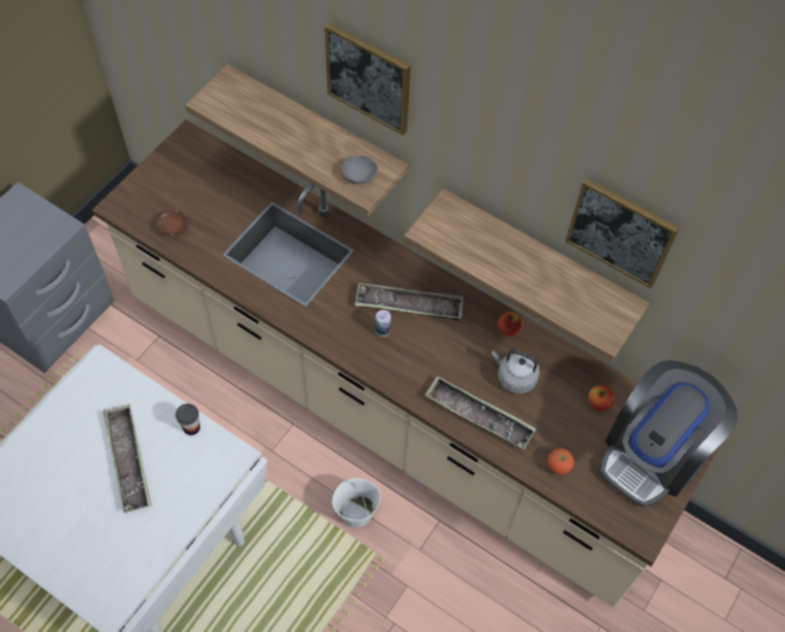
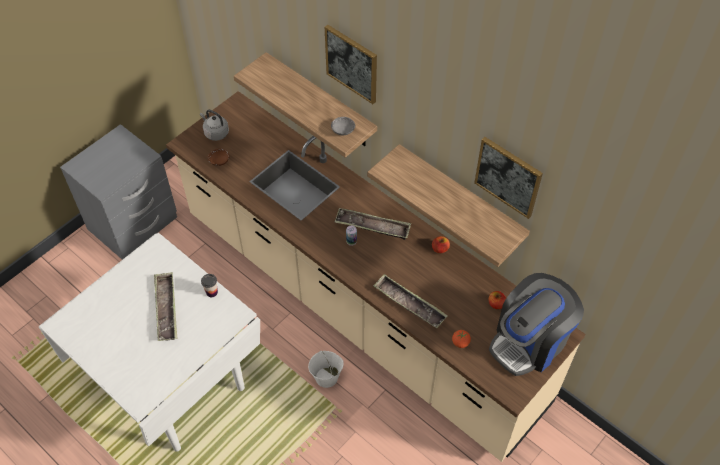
camera: 10 degrees right, 5 degrees down
(514, 377) = (438, 281): grey kettle -> grey kettle (215, 133)

